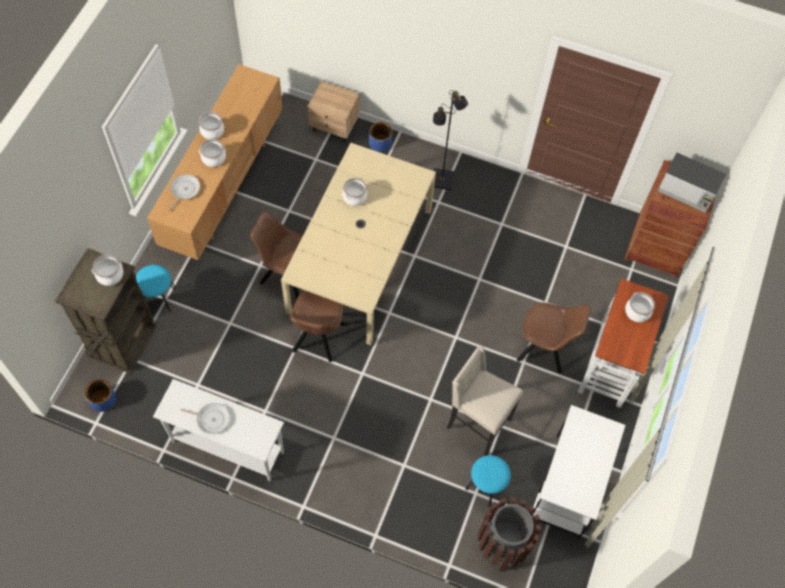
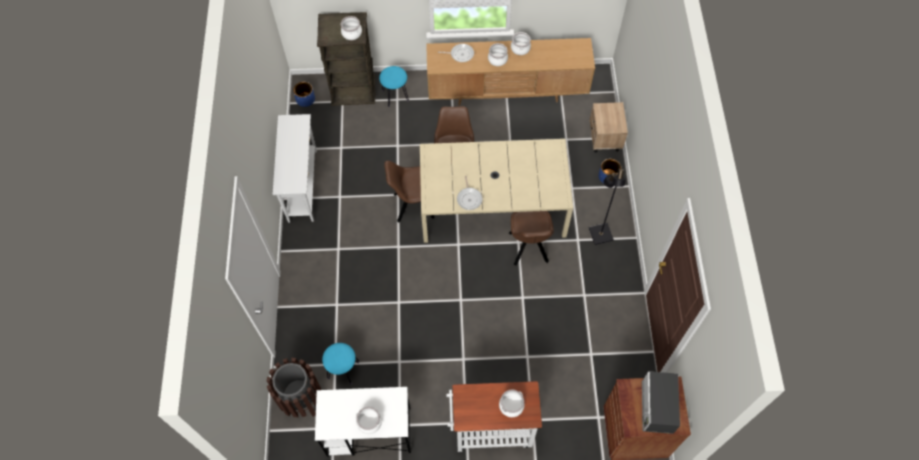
camera: 70 degrees right, 0 degrees up
(211, 419) = (290, 149): frying pan -> frying pan (469, 198)
(354, 196) = (516, 161): cooking pot -> cooking pot (369, 422)
(476, 424) = (392, 343): beige stool -> none
(544, 349) = (483, 371): brown chair -> brown chair (529, 247)

